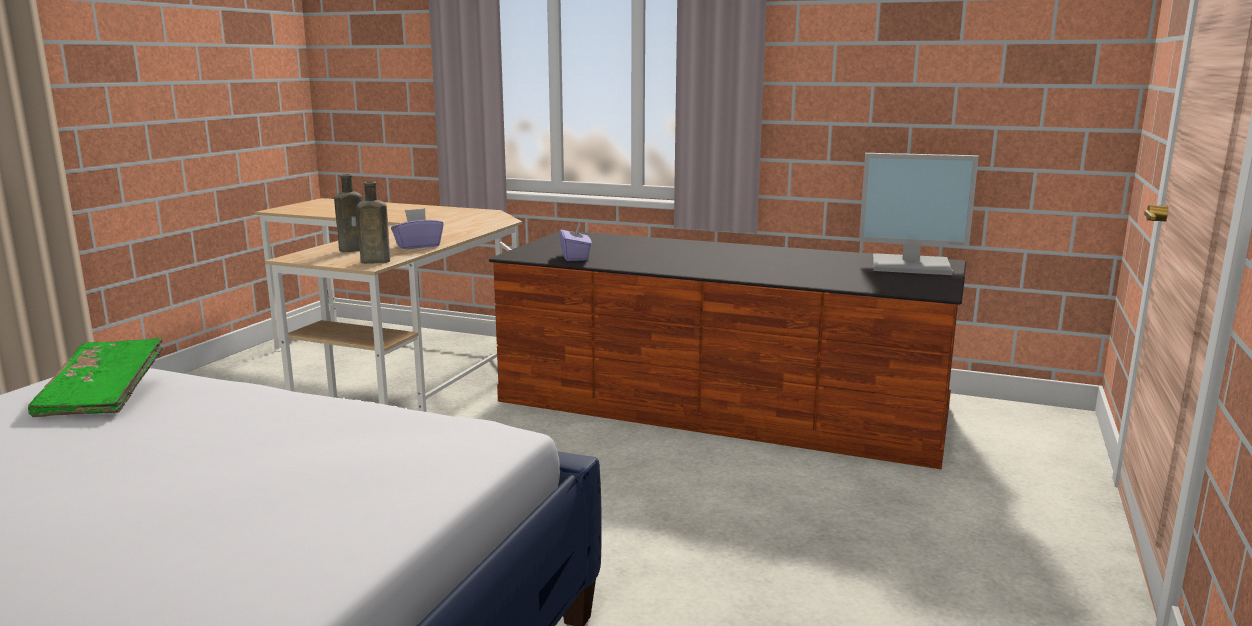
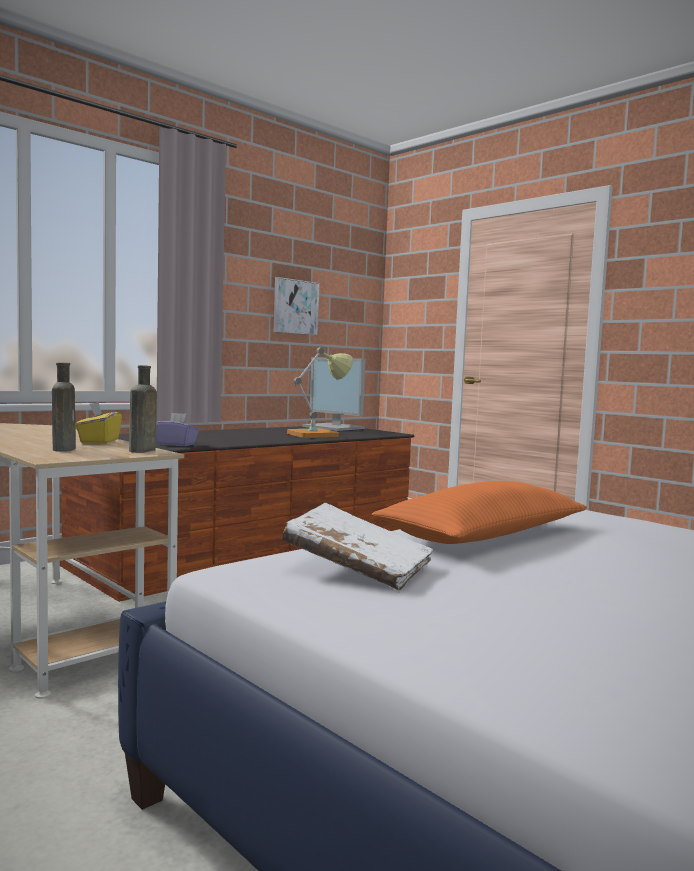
camera: 65 degrees left, 10 degrees down
(103, 397) = (357, 568): green book -> white book
(254, 422) = (483, 536): none -> orange pillow
(418, 246) = (99, 441): purple tissue box -> yellow tissue box
(801, 272) = (318, 435): none -> table lamp
(912, 265) = (335, 427): monitor -> monitor turned 90 degrees clockwise
(920, 68) = (295, 307): none -> picture

